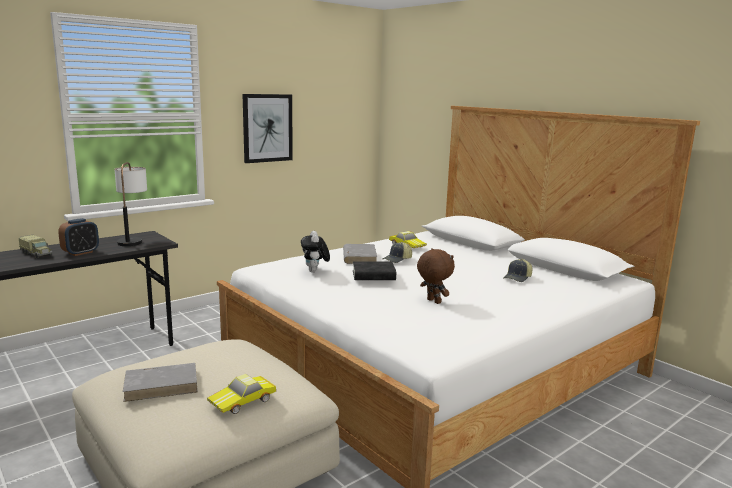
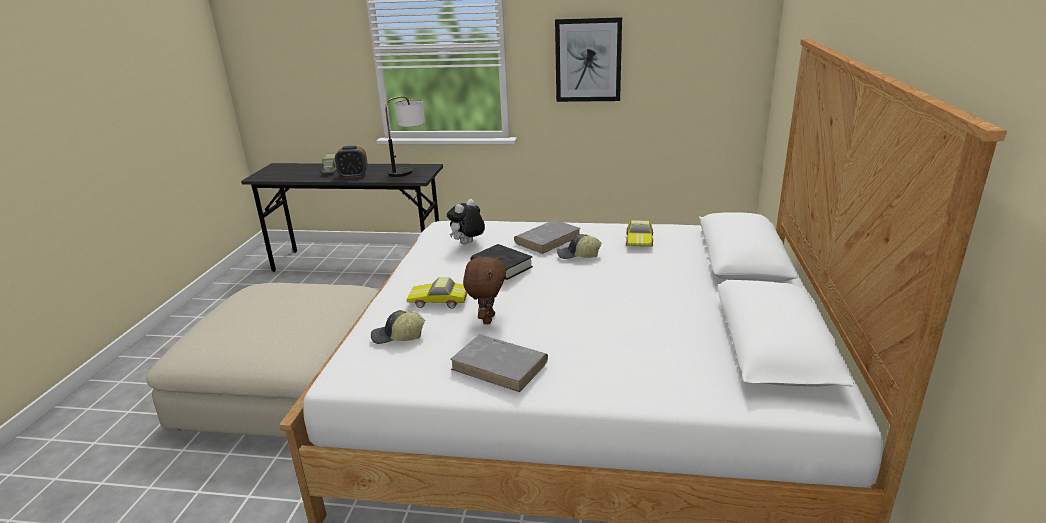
camera: 50 degrees right, 10 degrees up
(162, 385) = (251, 307): grey book -> grey book (500, 366)
(243, 401) = (257, 345): toy car -> toy car (439, 301)
(518, 278) = (654, 330): cap -> cap (398, 337)

